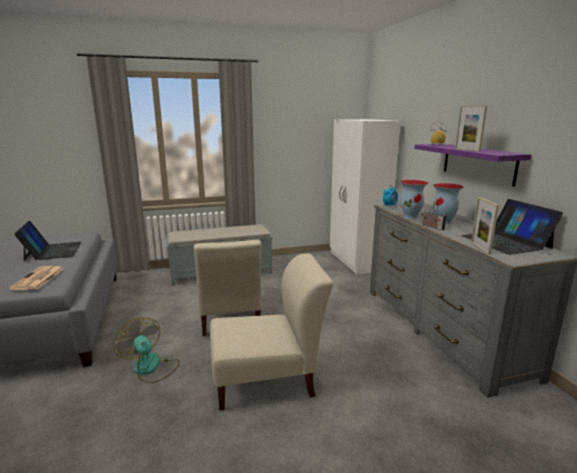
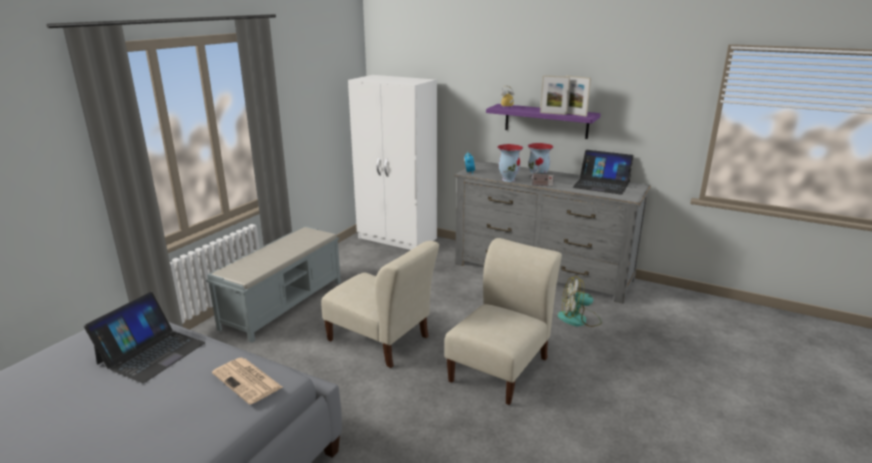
camera: 45 degrees left, 5 degrees up
(52, 251) = (151, 353): laptop -> laptop turned 90 degrees clockwise
(151, 368) = (399, 416): fan -> fan (579, 319)
(480, 248) = (601, 195): picture frame -> picture frame (574, 114)

